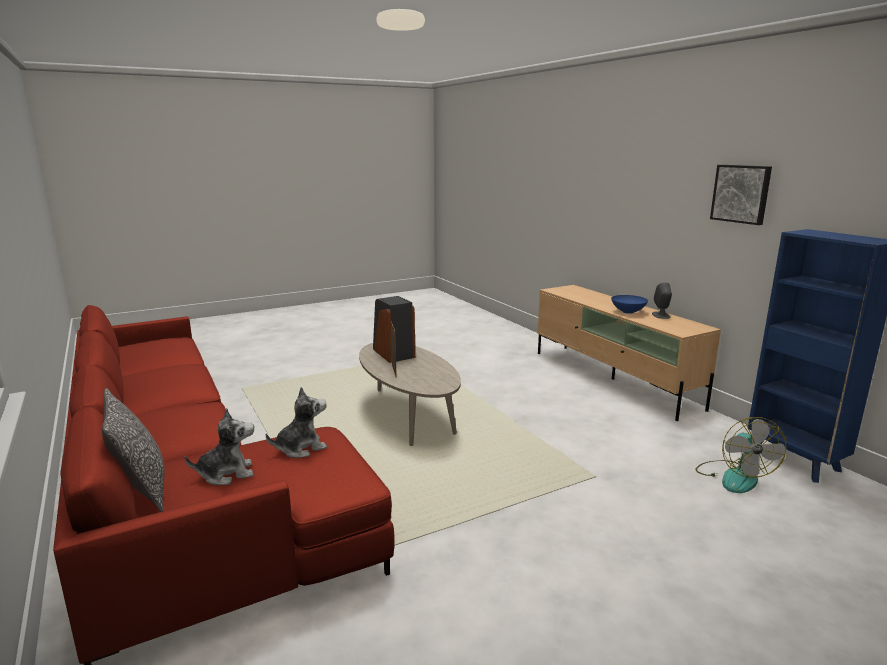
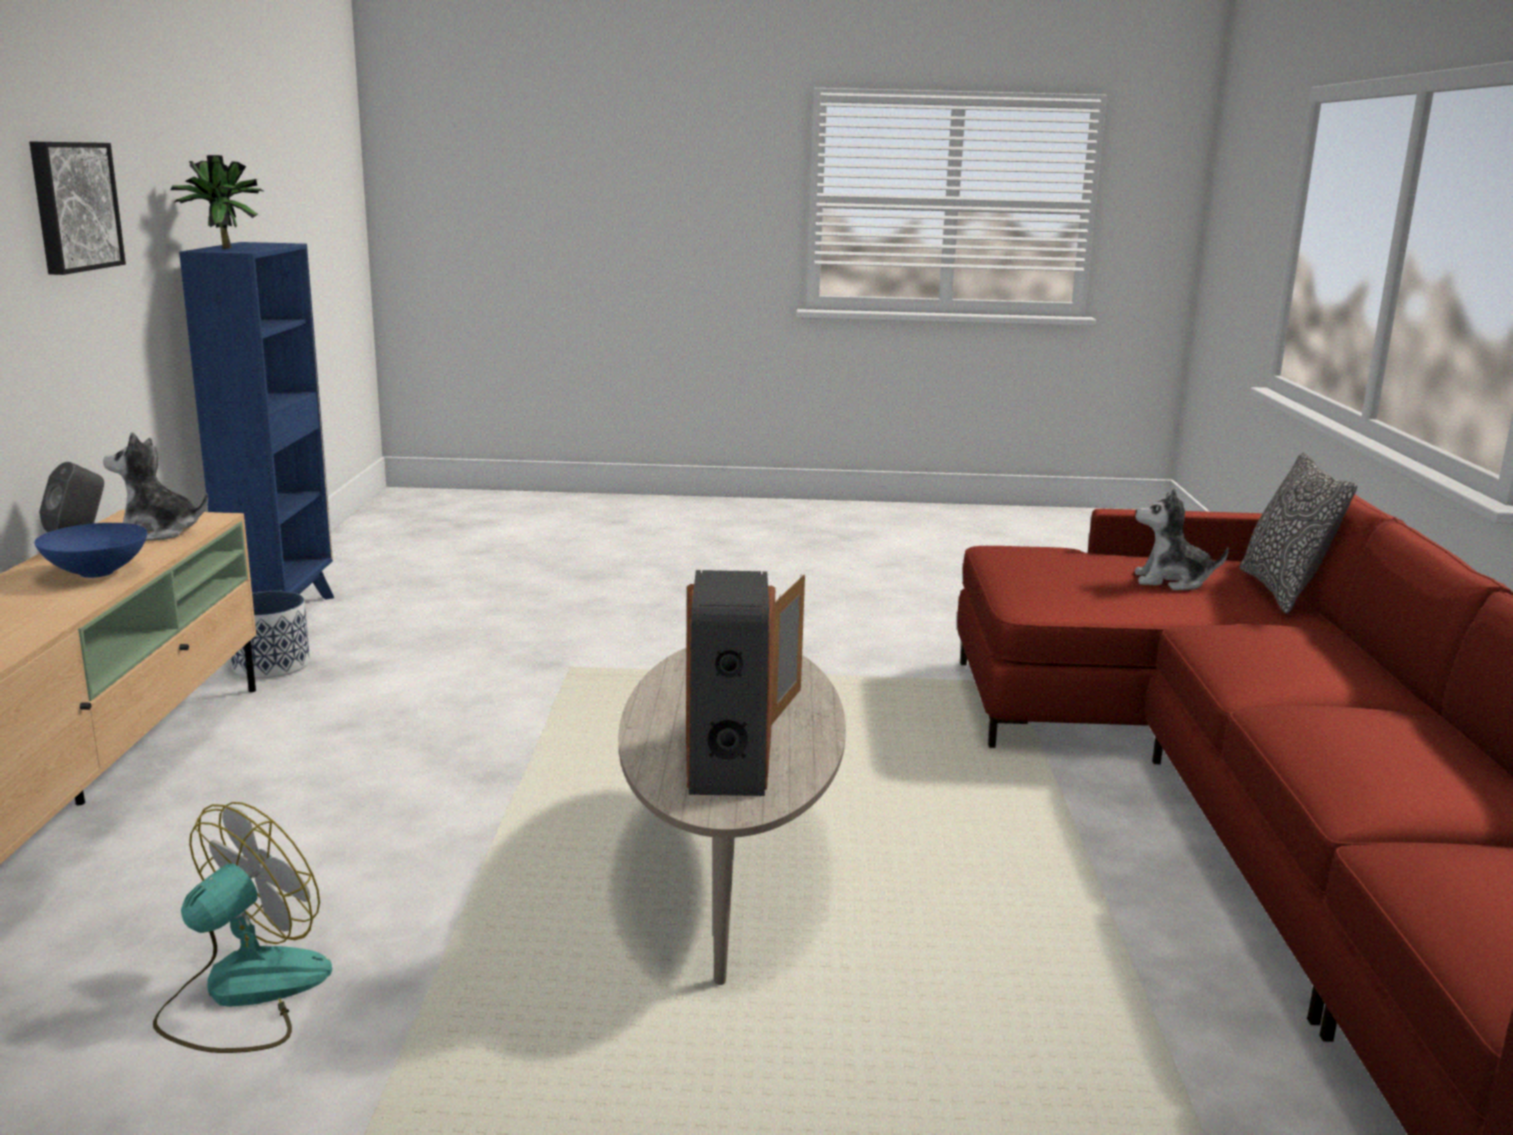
camera: 150 degrees left, 0 degrees up
(300, 448) = (1065, 585): plush toy -> plush toy (157, 532)
(706, 432) = (270, 665): none -> planter
(734, 476) = (401, 623): fan -> fan (243, 993)
(821, 232) = (221, 248): none -> potted plant

